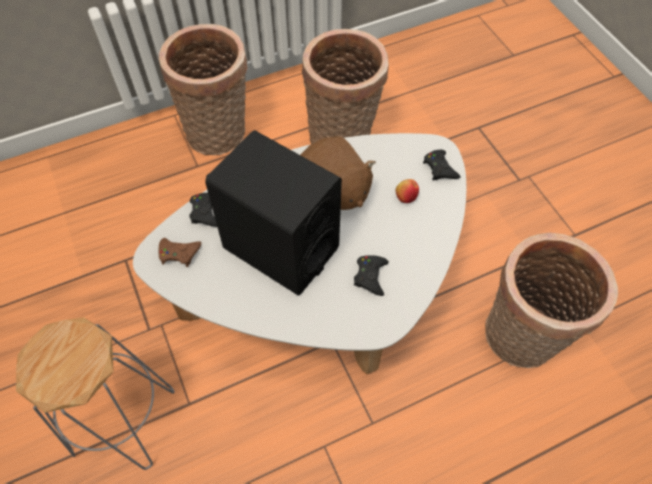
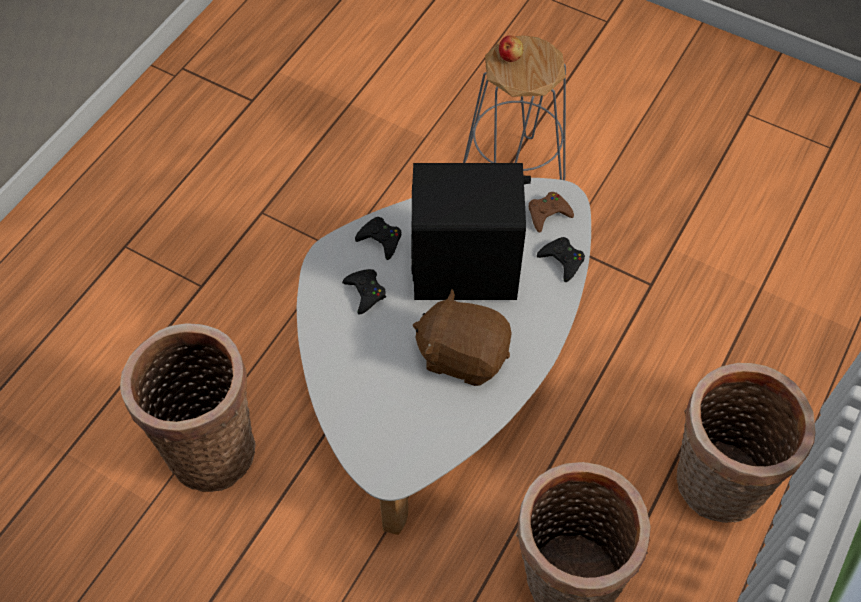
camera: 145 degrees right, 0 degrees up
(406, 196) = (386, 393): apple -> apple (510, 56)
(439, 168) = (372, 450): black game controller -> black game controller (380, 240)

